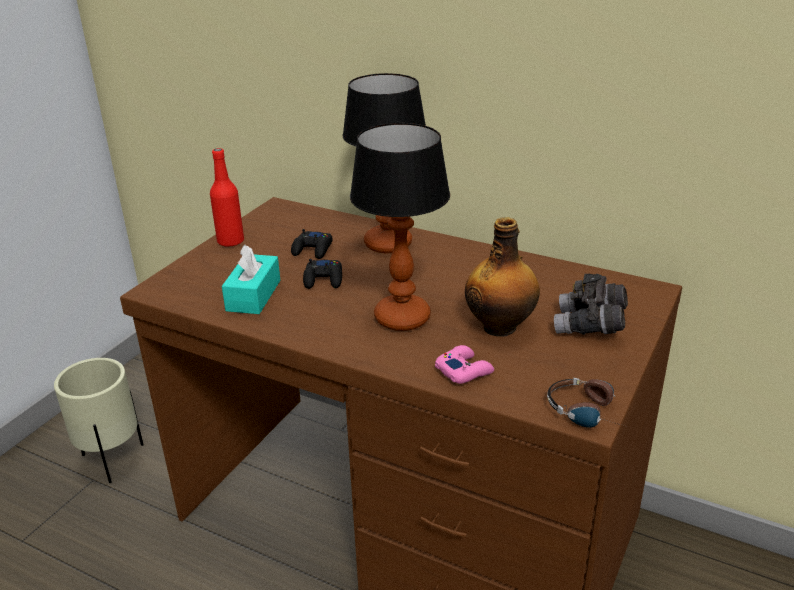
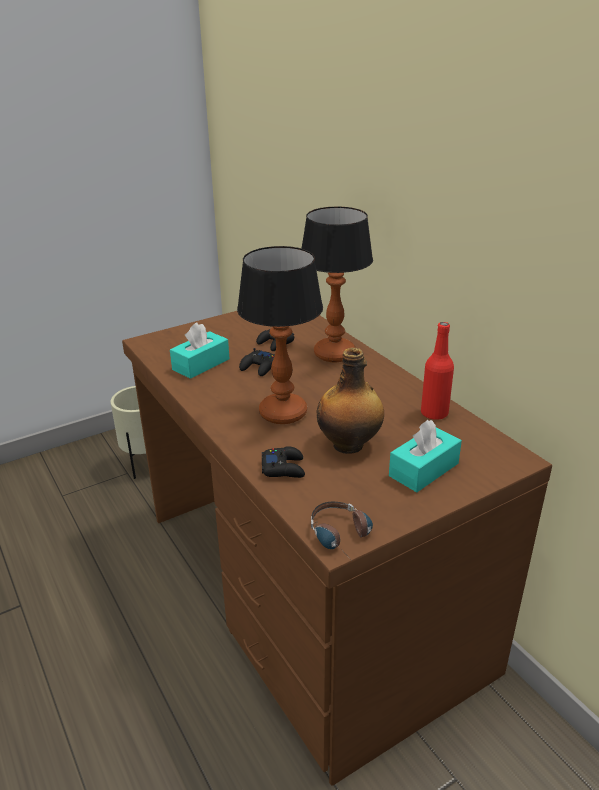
camera: 30 degrees right, 0 degrees up
(230, 241) = (227, 322): red bottle -> red bottle (434, 413)
(464, 370) = (283, 468): pink game controller -> black game controller
(589, 326) = (424, 470): grey binoculars -> turquoise tissue box

